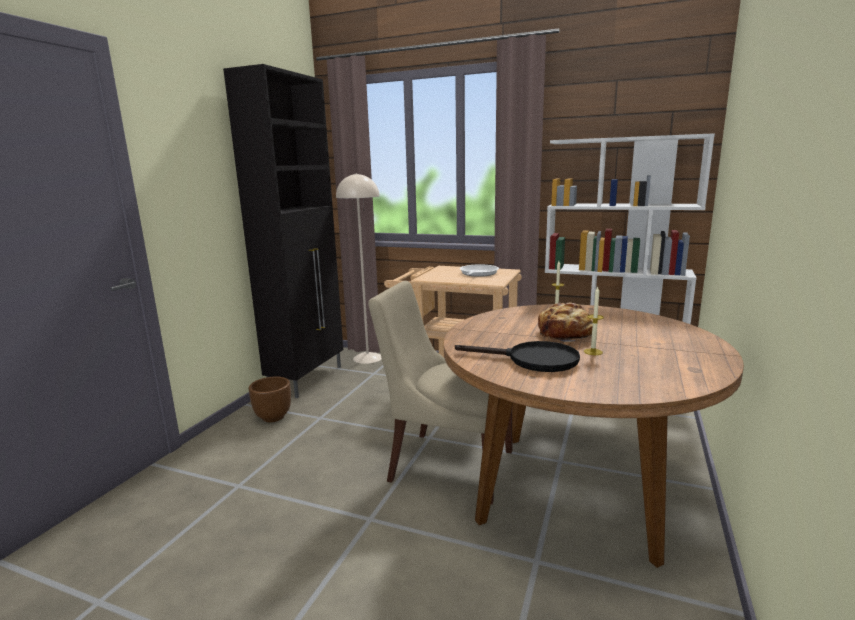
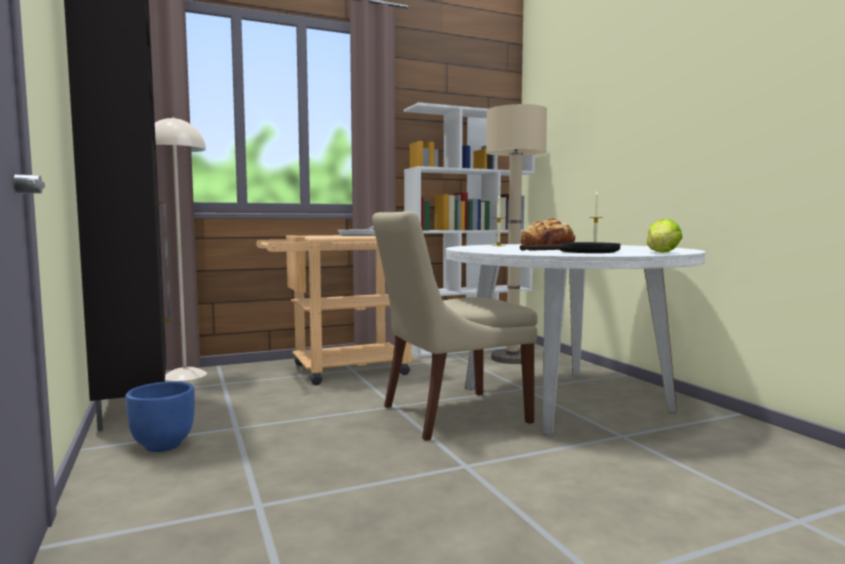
camera: 45 degrees left, 10 degrees down
(273, 417) = (163, 445): brown planter -> blue planter
(572, 490) = (564, 399): brown dining table -> white dining table
(596, 390) = (661, 253): none -> lettuce
(623, 418) = (512, 358): none -> beige floor lamp

